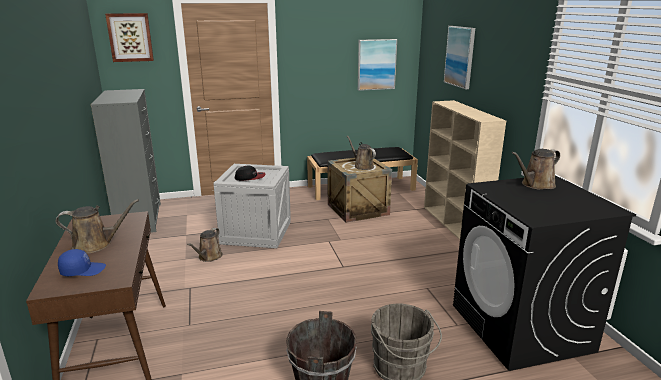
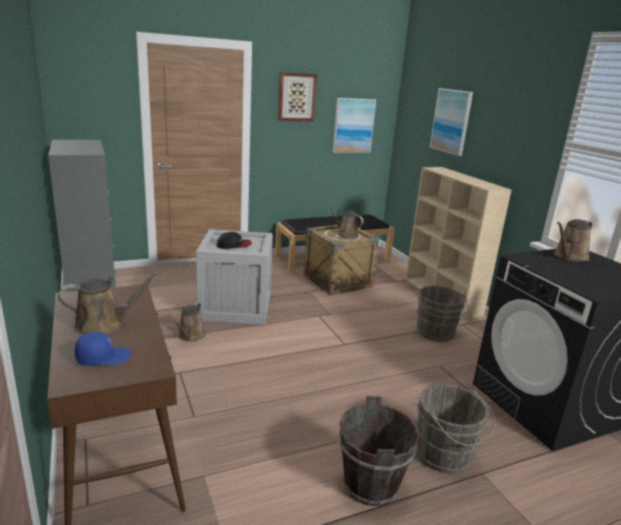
camera: 10 degrees left, 0 degrees up
(130, 37) = (84, 78): picture -> picture (296, 97)
(434, 258) = (435, 333): none -> grey bucket

